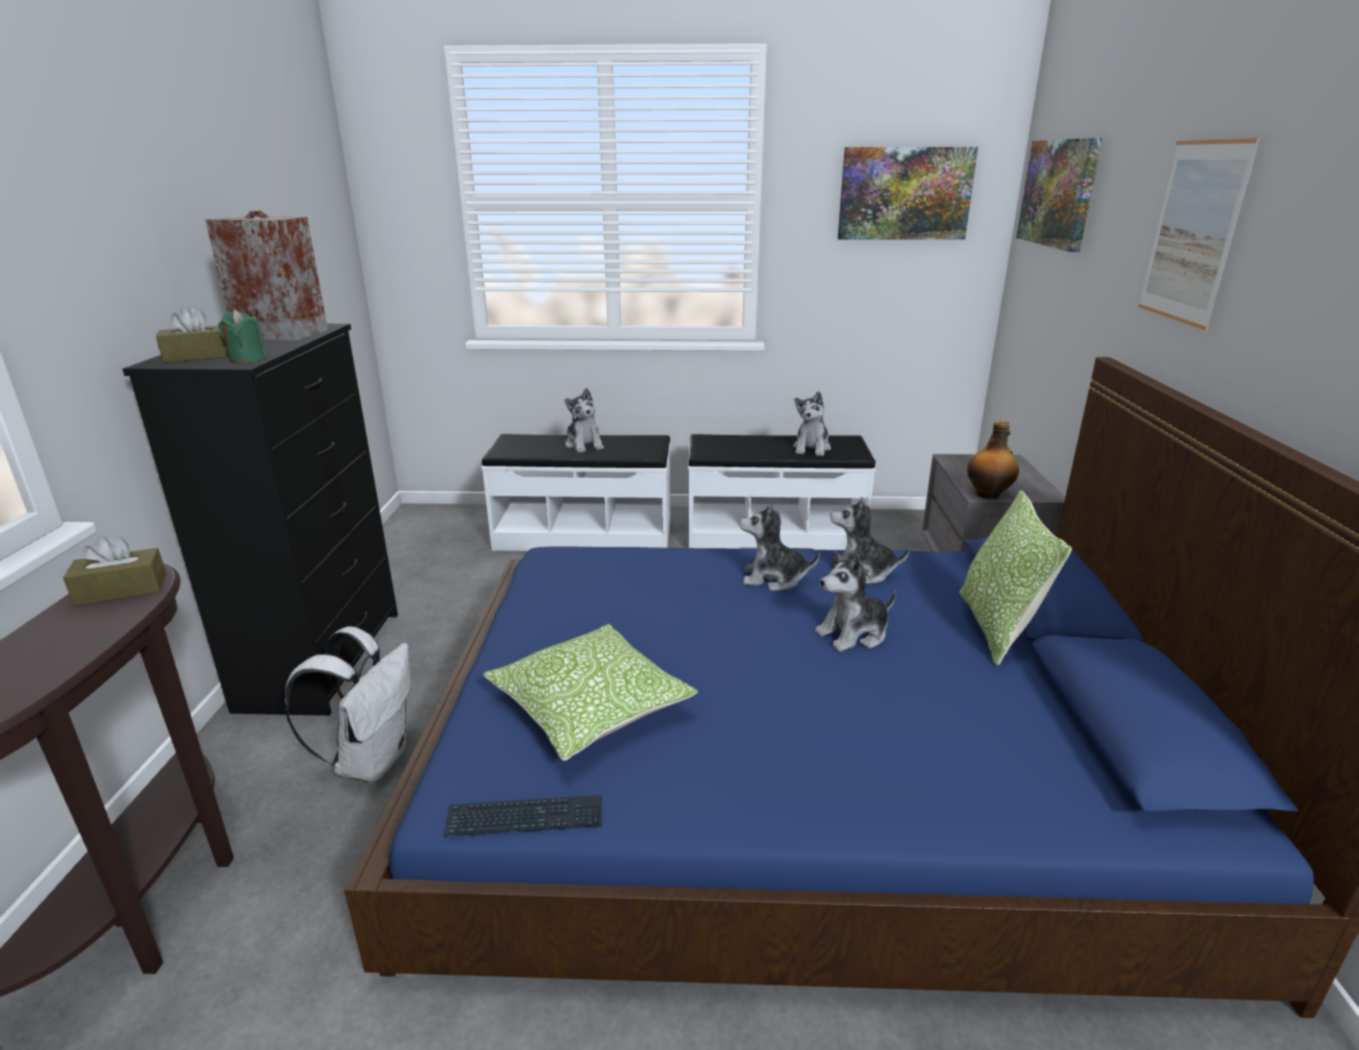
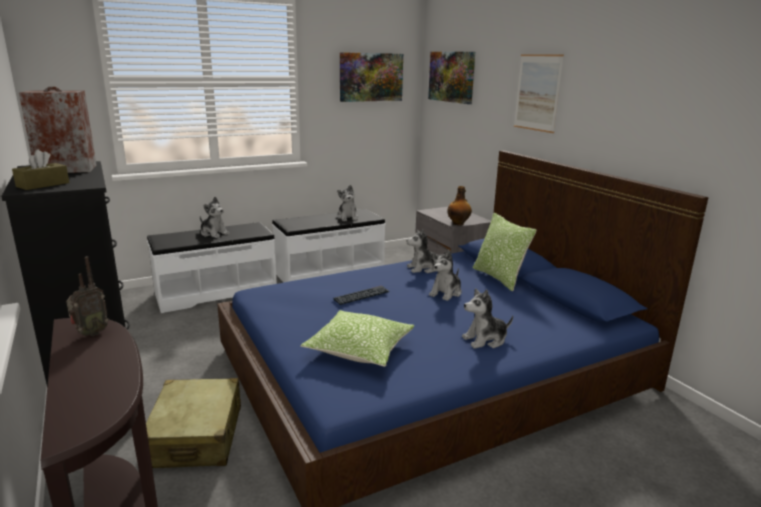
camera: 30 degrees left, 5 degrees down
(121, 590) = (90, 334): brown tissue box -> radio
(247, 359) = (87, 183): green candle -> none
(372, 759) = (196, 436): white backpack -> beige suitcase
(525, 818) = (381, 398): keyboard -> keyboard (362, 296)
(773, 579) = (387, 279): plush toy -> plush toy (485, 340)

